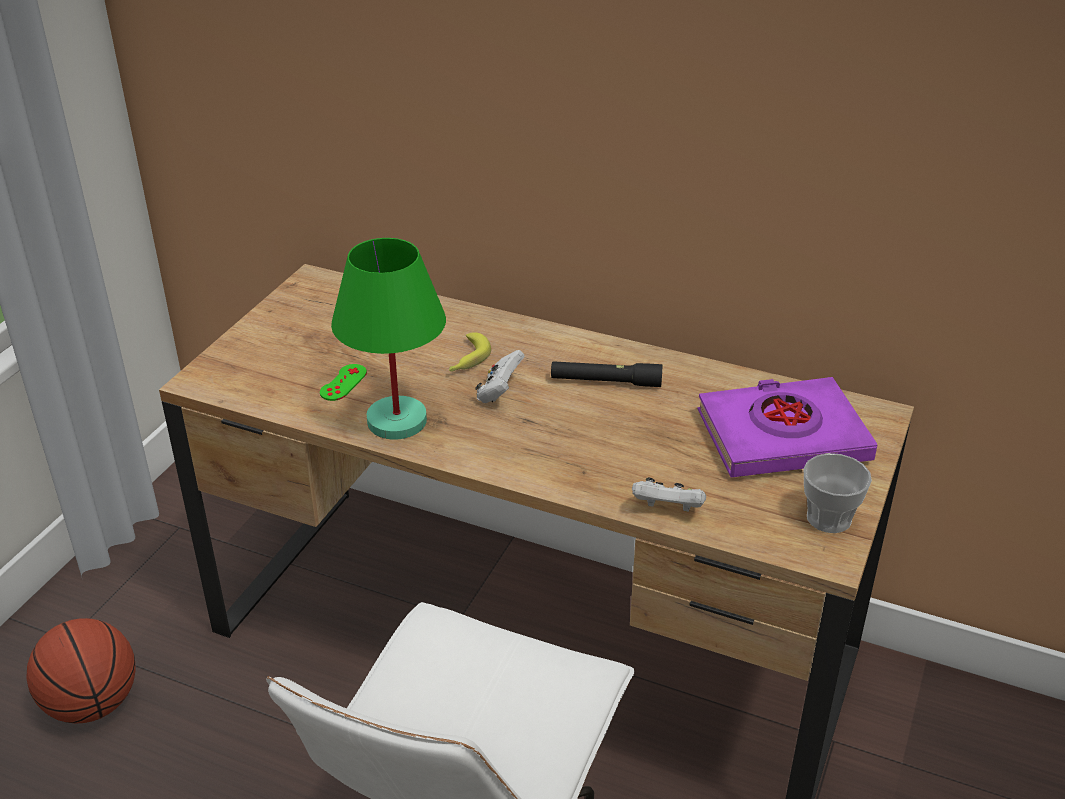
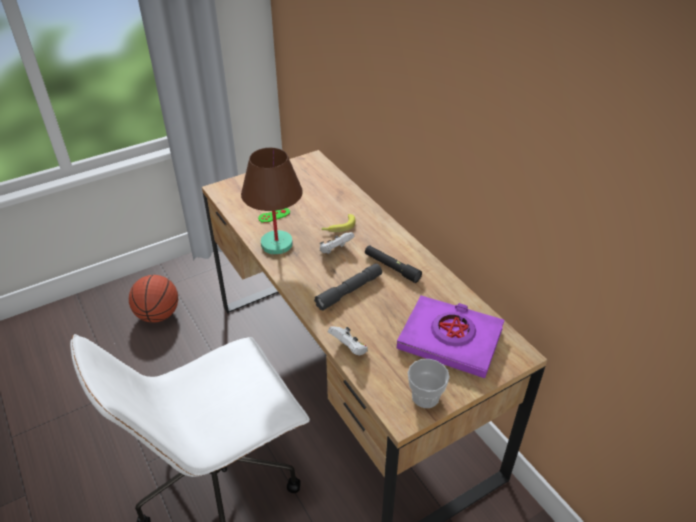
camera: 35 degrees right, 5 degrees up
(395, 421) = (276, 244): green table lamp -> brown table lamp
(582, 437) = (349, 291): none -> grey flashlight

